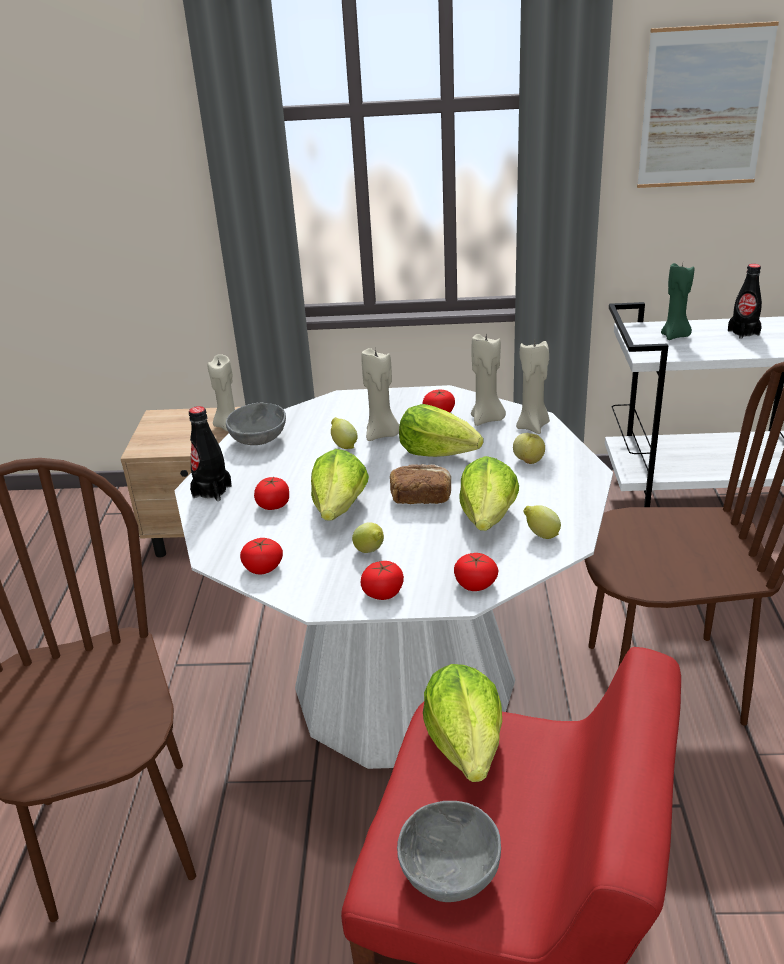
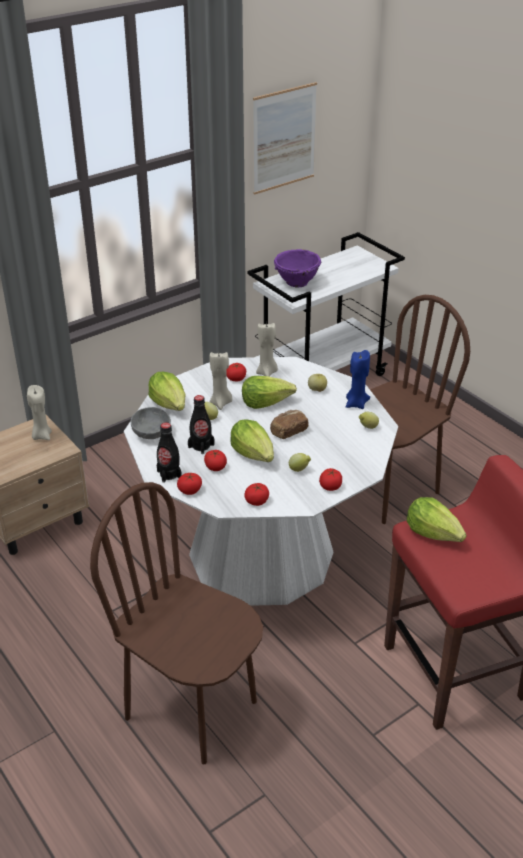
camera: 40 degrees left, 5 degrees up
(448, 872) = (479, 579): grey bowl -> none
(475, 584) = (366, 463): tomato -> tomato (190, 490)
(488, 517) = (333, 428): lettuce -> lettuce (169, 404)
(533, 426) = (296, 368): beige candle -> none
(564, 497) = (356, 404): none -> blue candle
(675, 336) = (296, 282): green candle -> purple bowl
(743, 332) = (329, 269): black bottle -> black bottle (201, 446)

